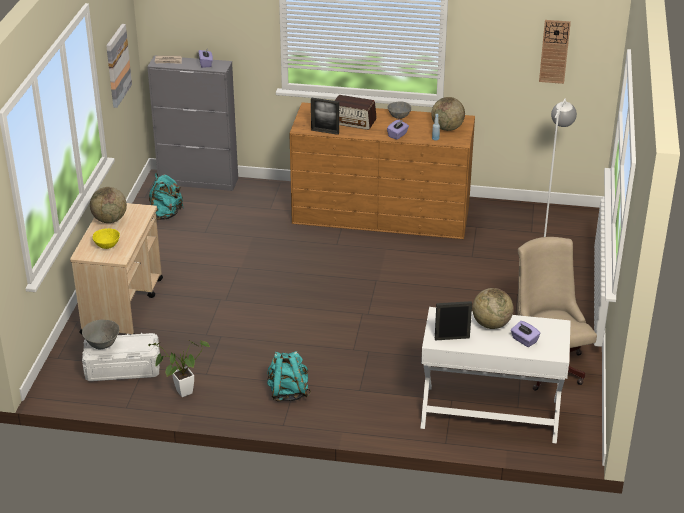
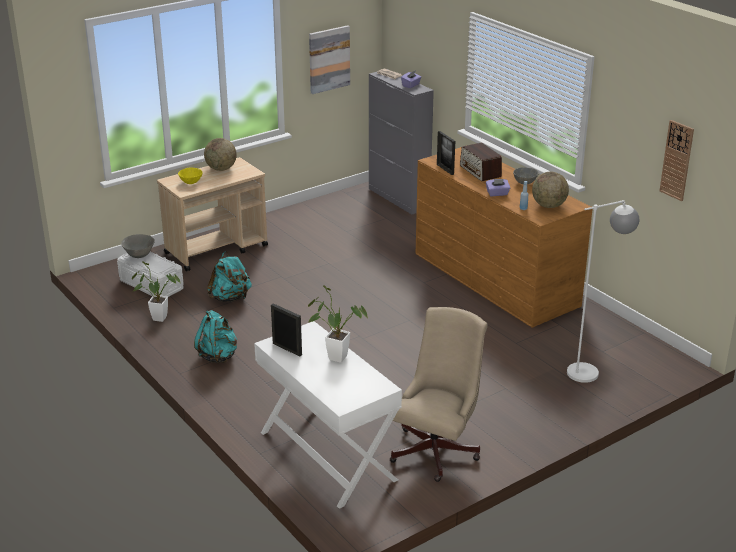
camera: 45 degrees right, 5 degrees down
(165, 214) = (339, 209): turquoise backpack -> turquoise backpack (230, 298)
(491, 324) = (334, 357): globe -> potted plant
(524, 340) = (336, 381): purple tissue box -> none

